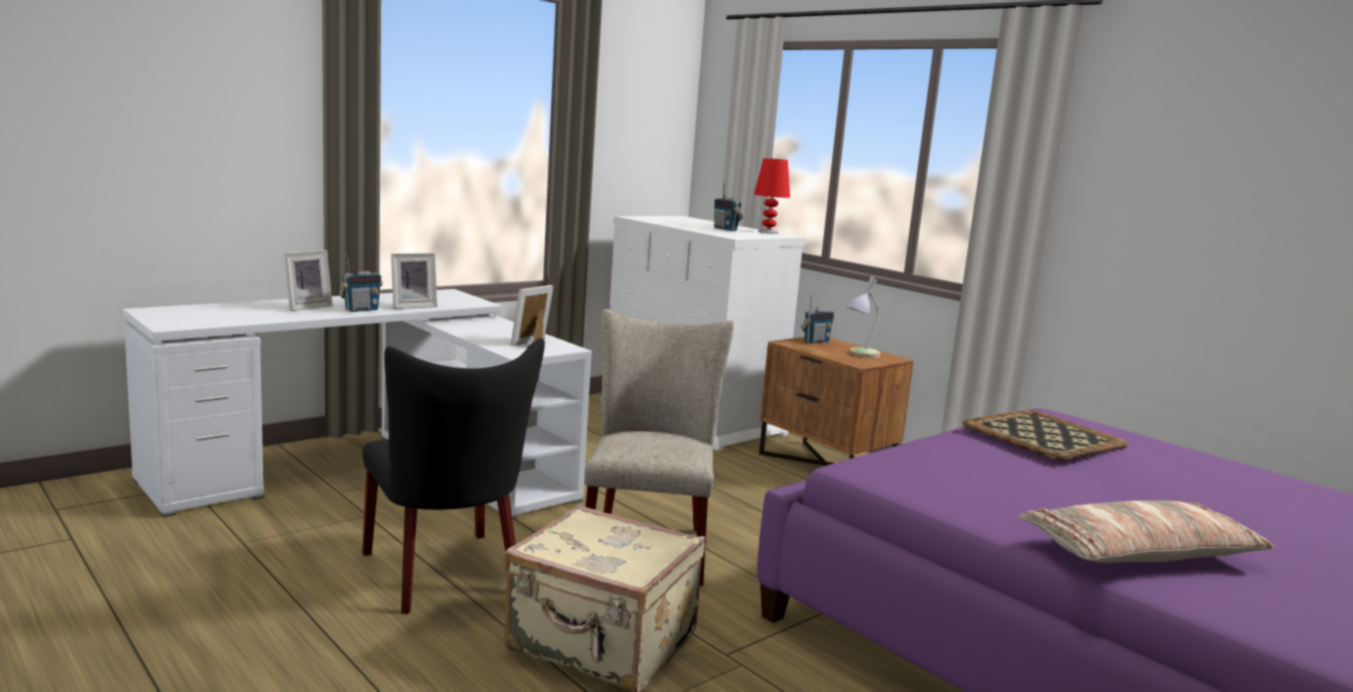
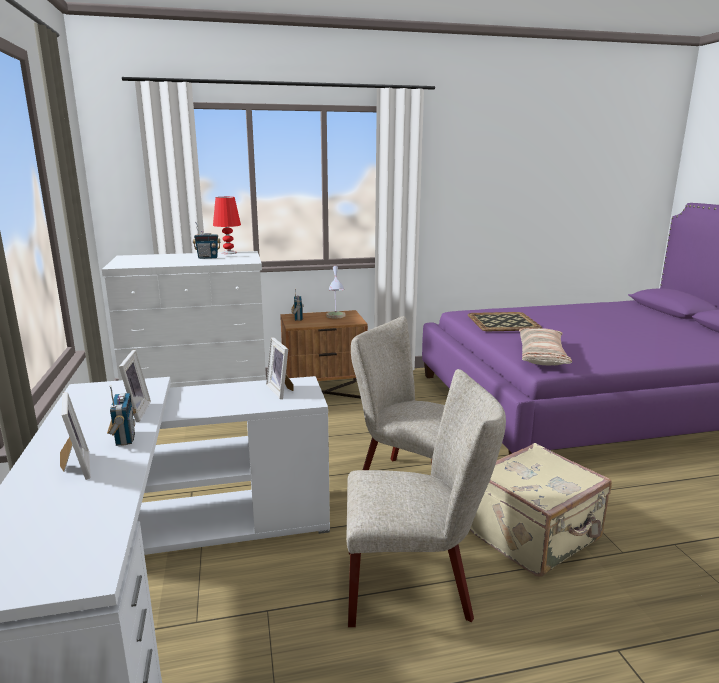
camera: 60 degrees left, 5 degrees up
(446, 576) = (416, 584): black chair -> beige chair
(1142, 555) = (652, 350): pillow -> pillow (542, 356)

